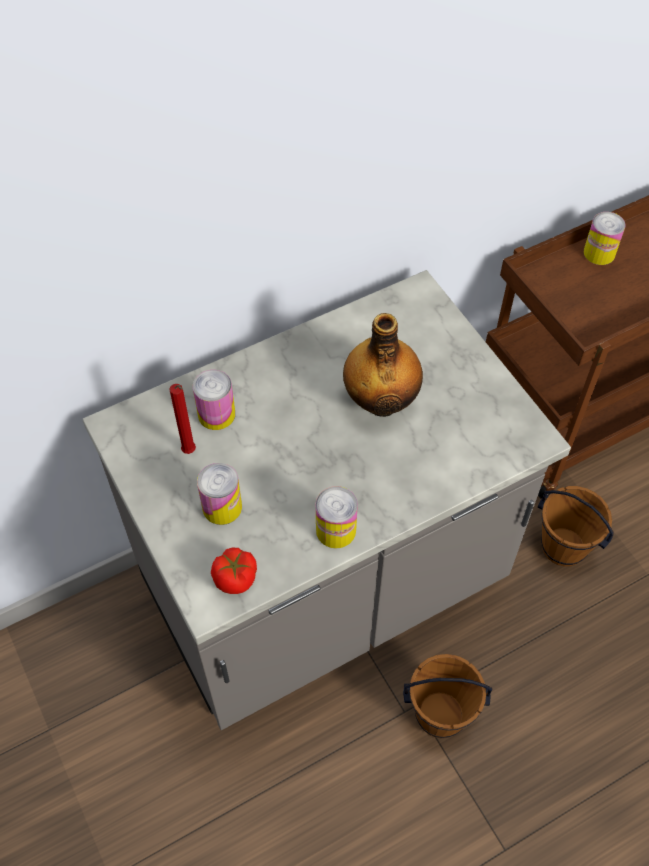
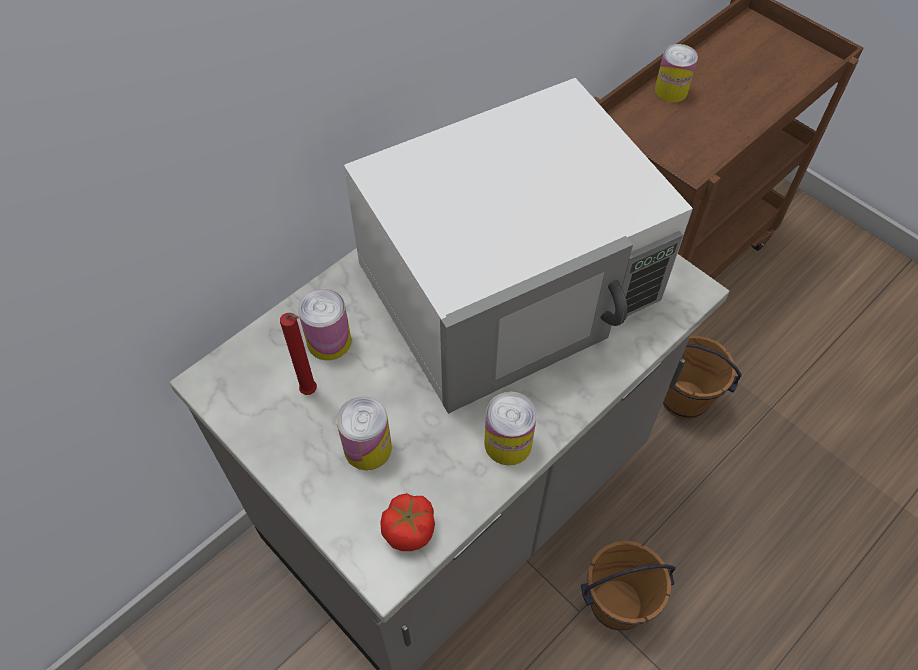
camera: 15 degrees left, 0 degrees up
(381, 400) = (510, 285): bottle -> white microwave

